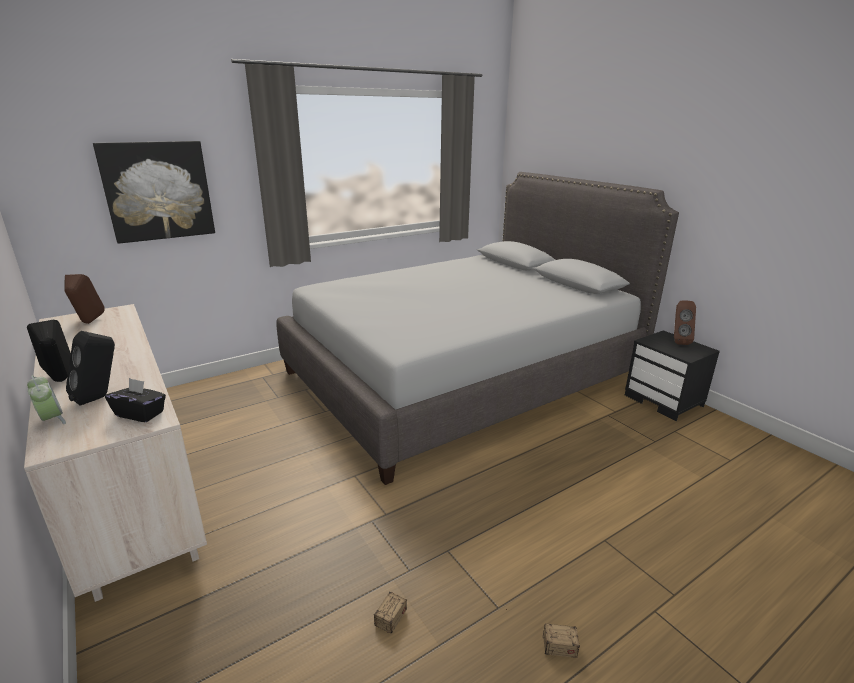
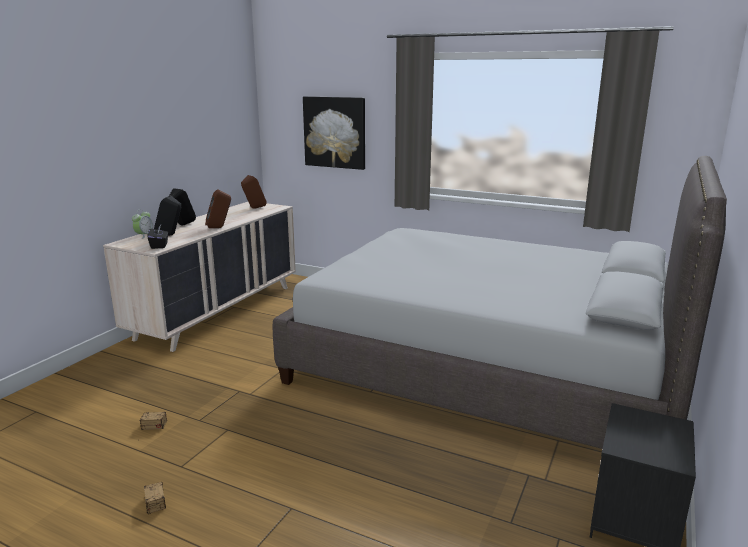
camera: 60 degrees right, 5 degrees down
(678, 341) = (667, 436): brown speaker -> brown speaker (219, 228)

